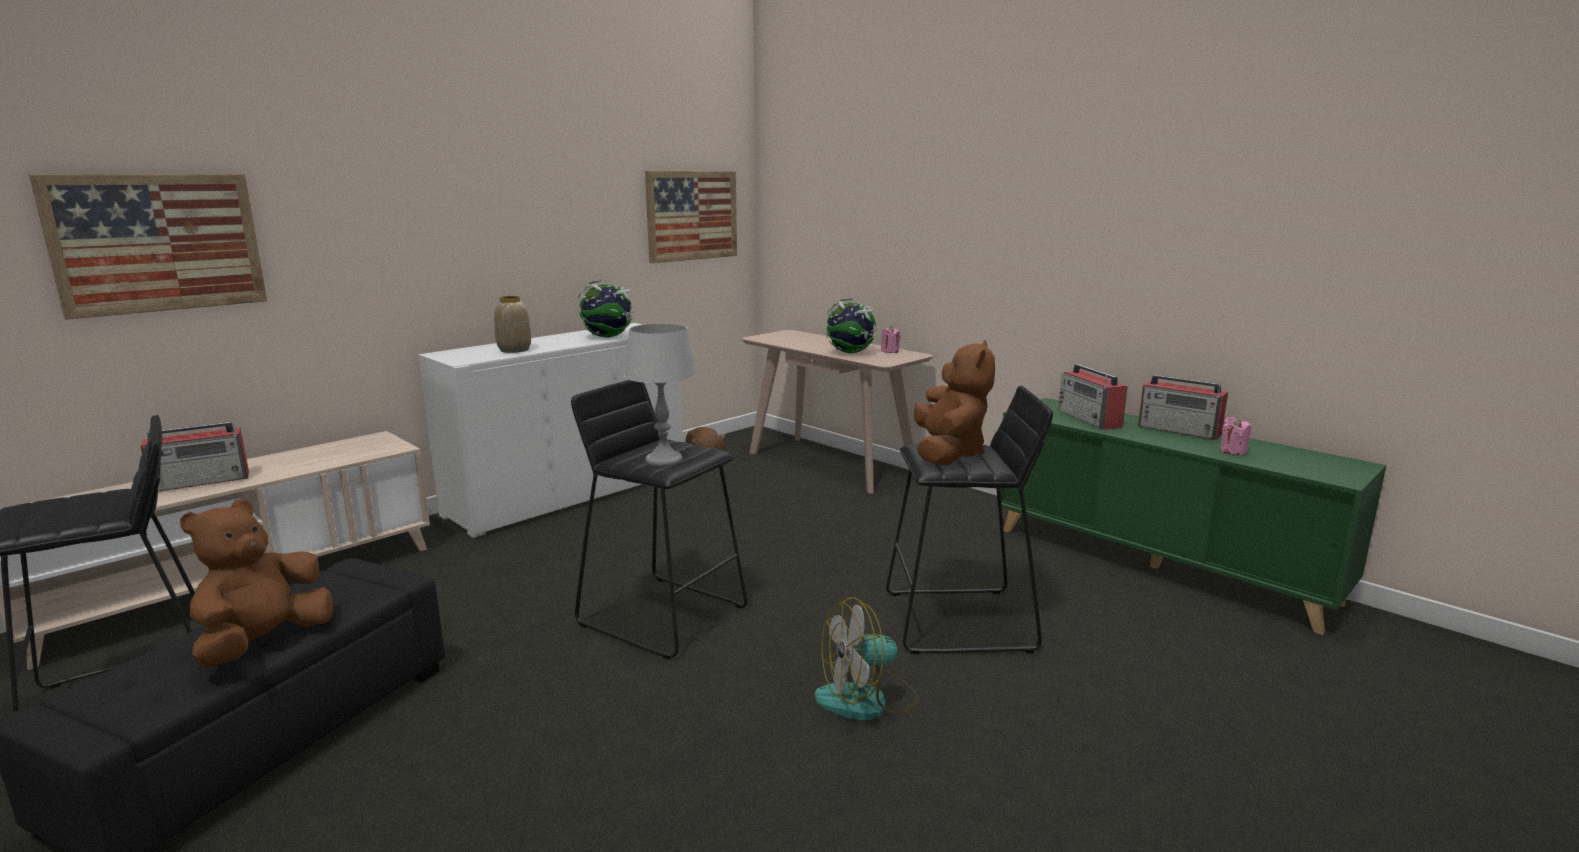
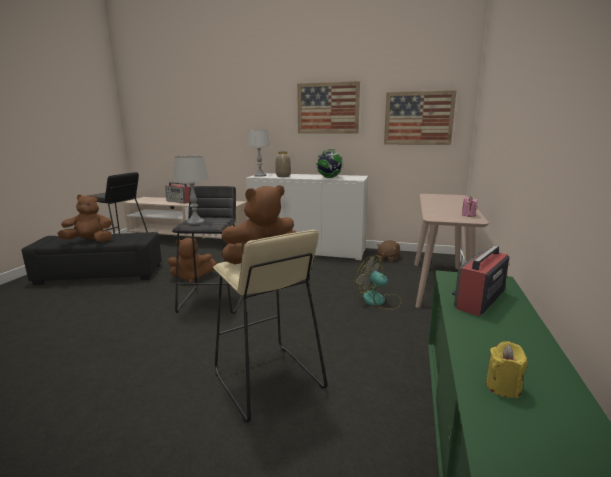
camera: 60 degrees right, 0 degrees up
(158, 243) = (186, 122): picture -> picture (328, 108)
(461, 358) = (260, 175): none -> grey table lamp
(516, 619) = (192, 277): none -> brown plush toy
(850, 353) = (440, 210): globe -> none
(867, 699) = (158, 371): fan -> fan (379, 301)
(960, 621) = (267, 381): black stool -> beige stool
(1180, 430) = (528, 346): radio -> none
(1233, 451) = (503, 387): pink candle -> yellow candle

